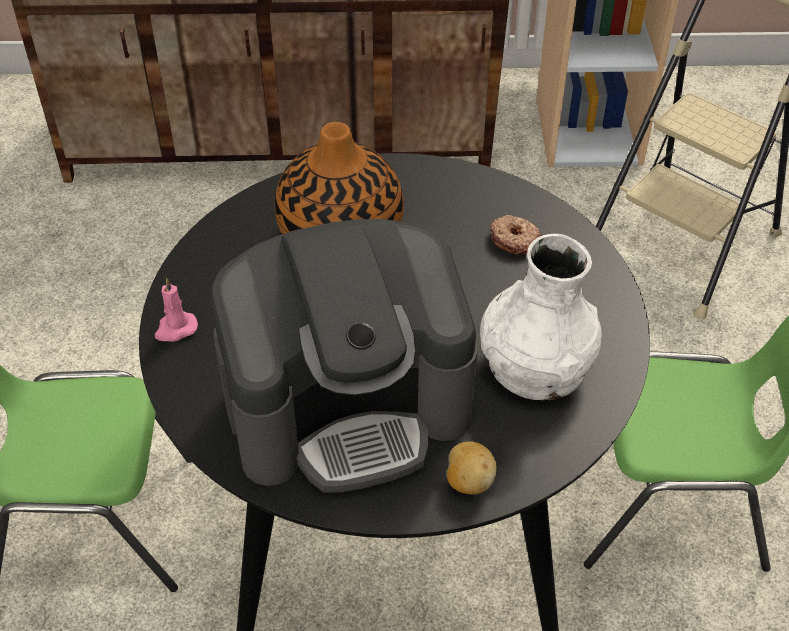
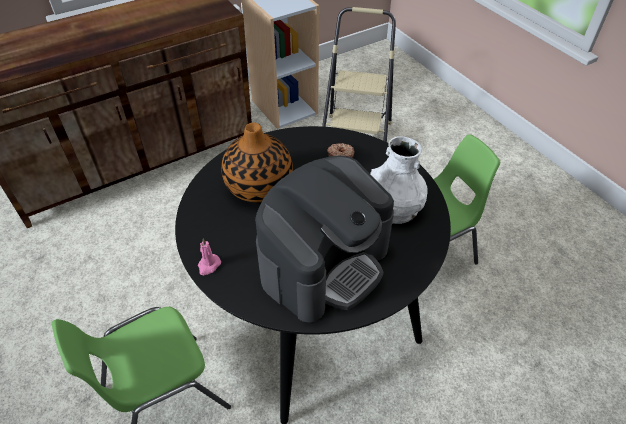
camera: 30 degrees left, 0 degrees up
(469, 481) = (405, 272): potato -> none

